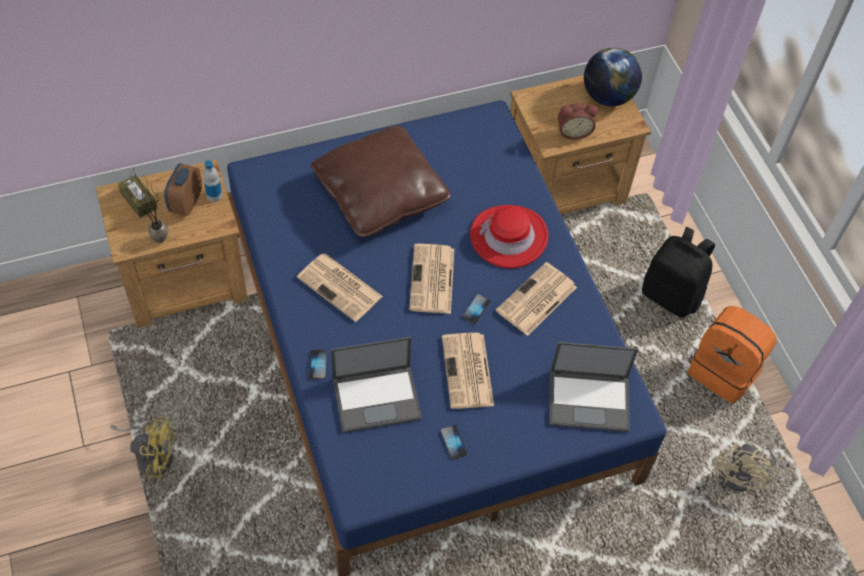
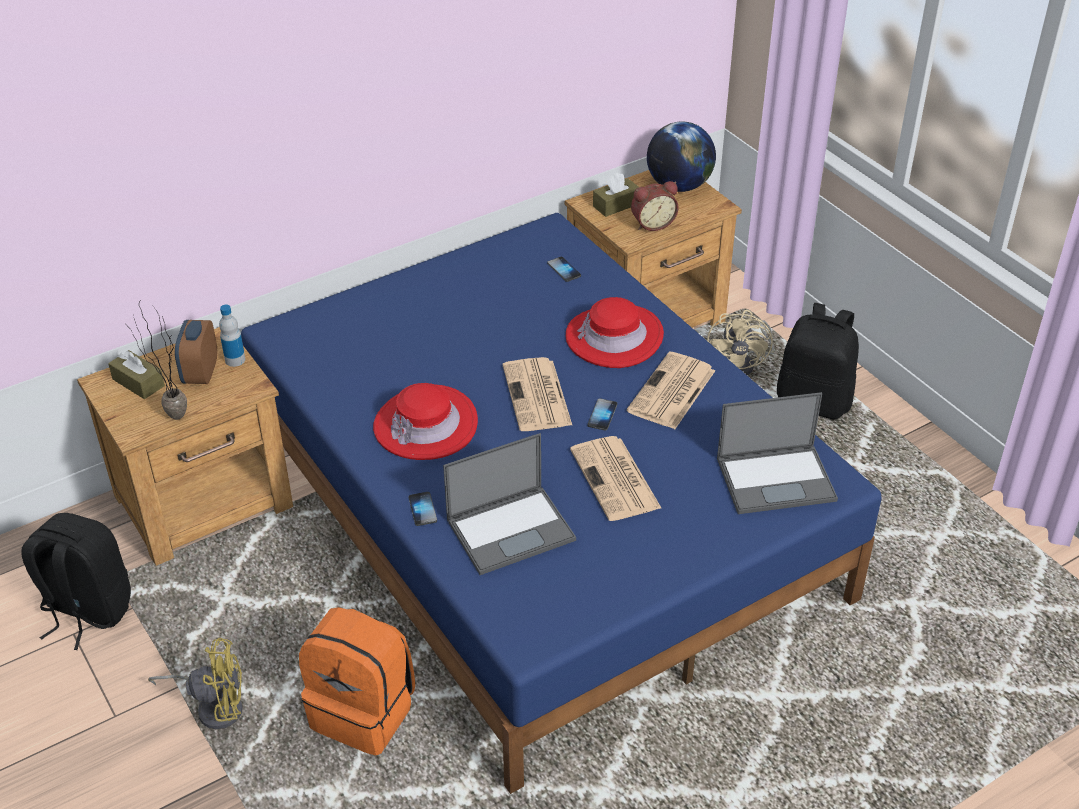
camera: 10 degrees left, 15 degrees down
(81, 354) = (86, 610): none -> black backpack
(341, 287) = (425, 425): newspaper -> red hat
(380, 194) = (442, 324): brown pillow -> none
(453, 442) = (625, 556): phone -> phone (564, 270)
(550, 105) = (616, 205): none -> brown tissue box
(724, 371) = (907, 464): orange backpack -> orange backpack (364, 712)
(743, 475) = (975, 567): beige fan -> beige fan (743, 365)

